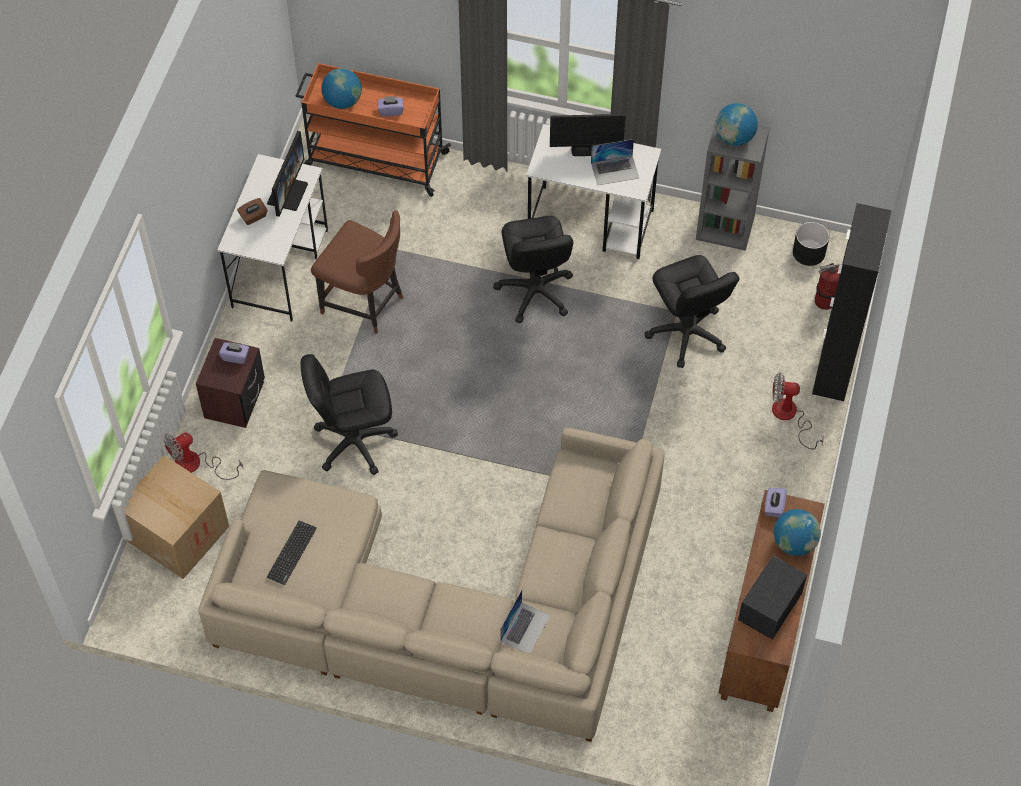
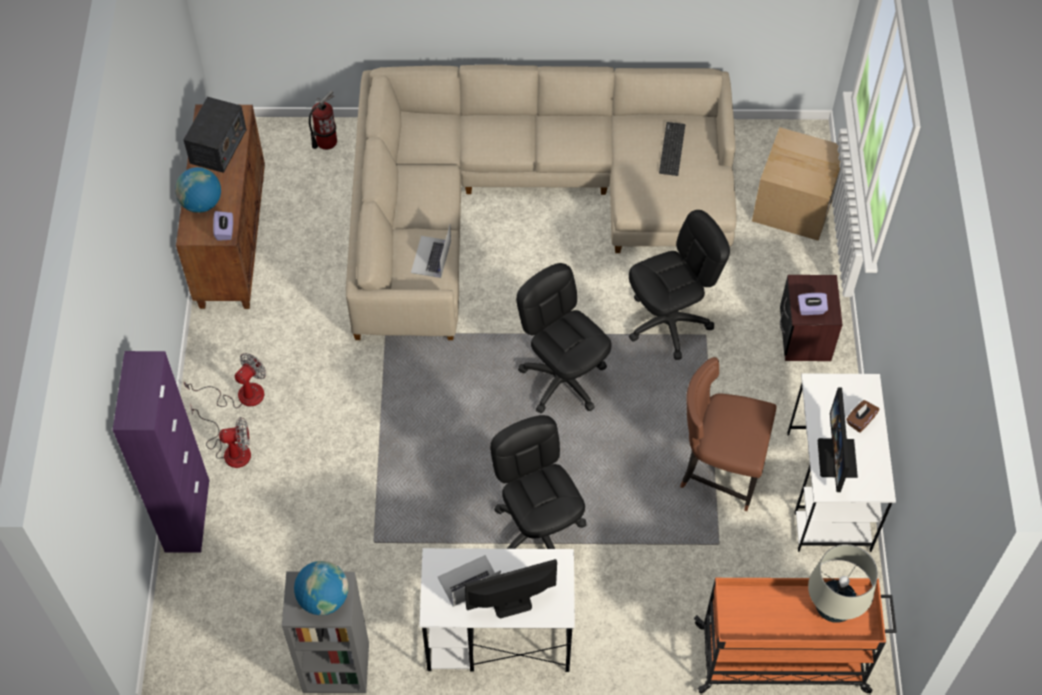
camera: 165 degrees right, 0 degrees up
(196, 464) = (809, 268): fan -> fan (241, 395)
(342, 101) = (833, 608): globe -> beige table lamp
(391, 111) = (768, 609): purple tissue box -> none
(525, 628) = (442, 136): laptop -> laptop (431, 257)
(686, 333) = (357, 519): black office chair -> black office chair (563, 379)
(809, 252) = (229, 658): black planter -> none
(825, 301) = (204, 597): fire extinguisher -> fire extinguisher (326, 141)
(834, 368) = (187, 516): black cabinet -> purple cabinet

